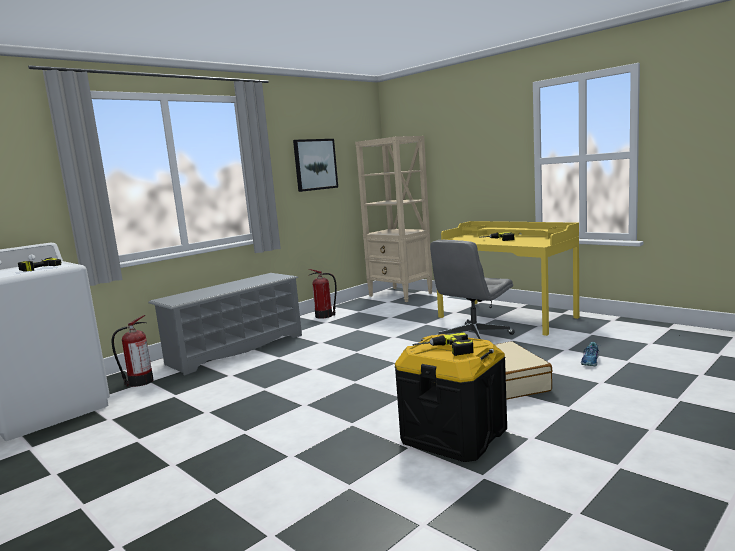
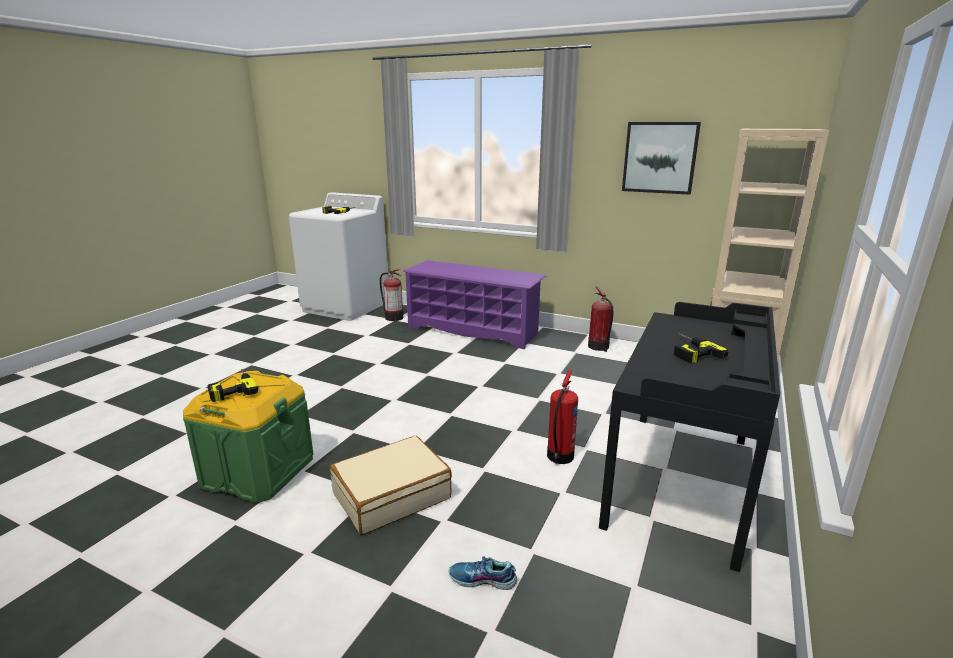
camera: 70 degrees right, 10 degrees up
(235, 349) = (473, 330): grey shoe rack -> purple shoe rack
(453, 435) = (257, 471): black storage box -> green storage box
(474, 337) = (559, 457): grey office chair -> fire extinguisher
(506, 317) = (682, 480): yellow desk -> black desk

